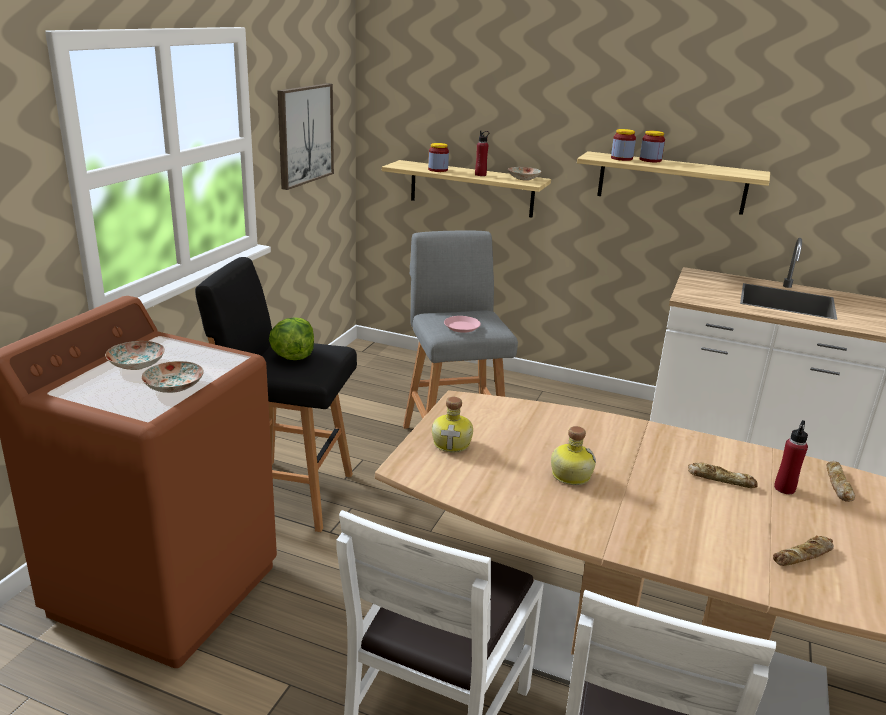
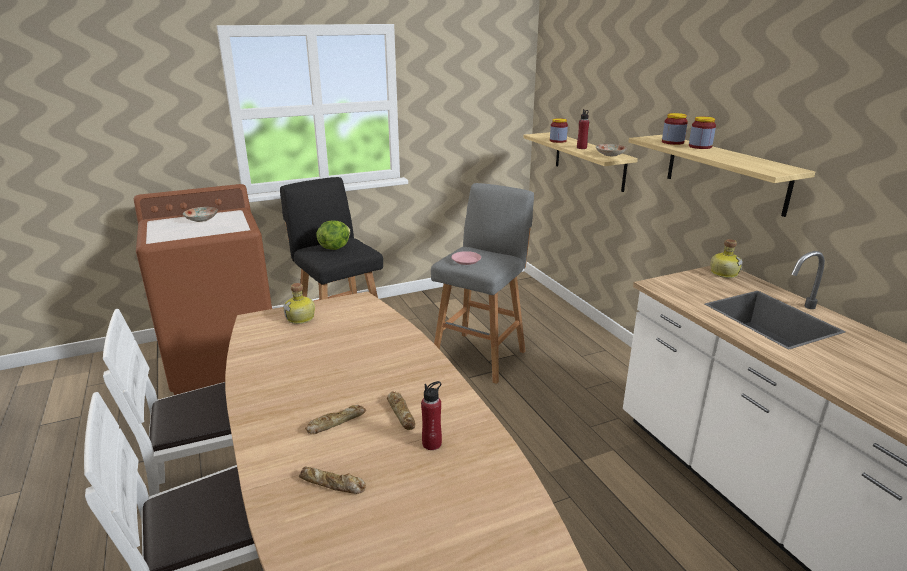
camera: 45 degrees right, 0 degrees up
(174, 387) = (189, 233): plate -> none
(304, 134) = (462, 104): picture -> none
(569, 475) = (318, 362): bottle -> bottle (723, 273)
(837, 484) = (481, 466): bread -> bread (335, 422)

